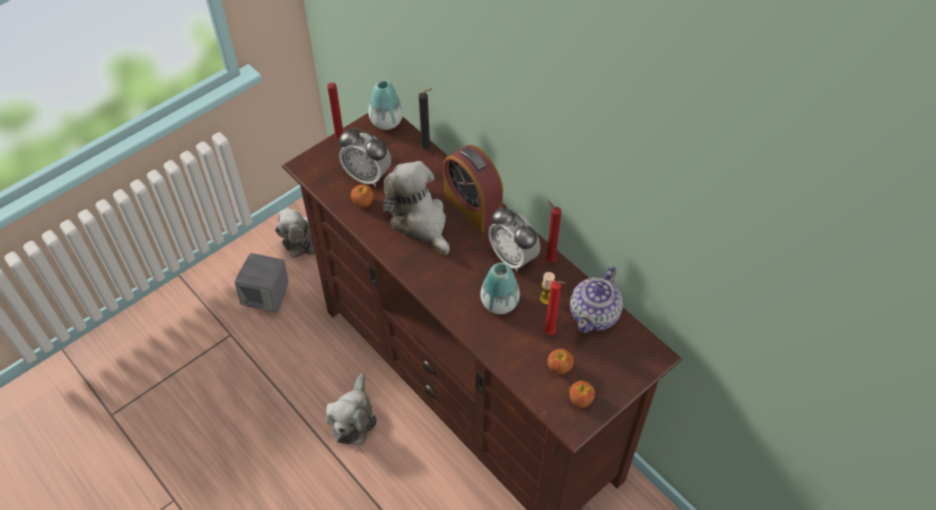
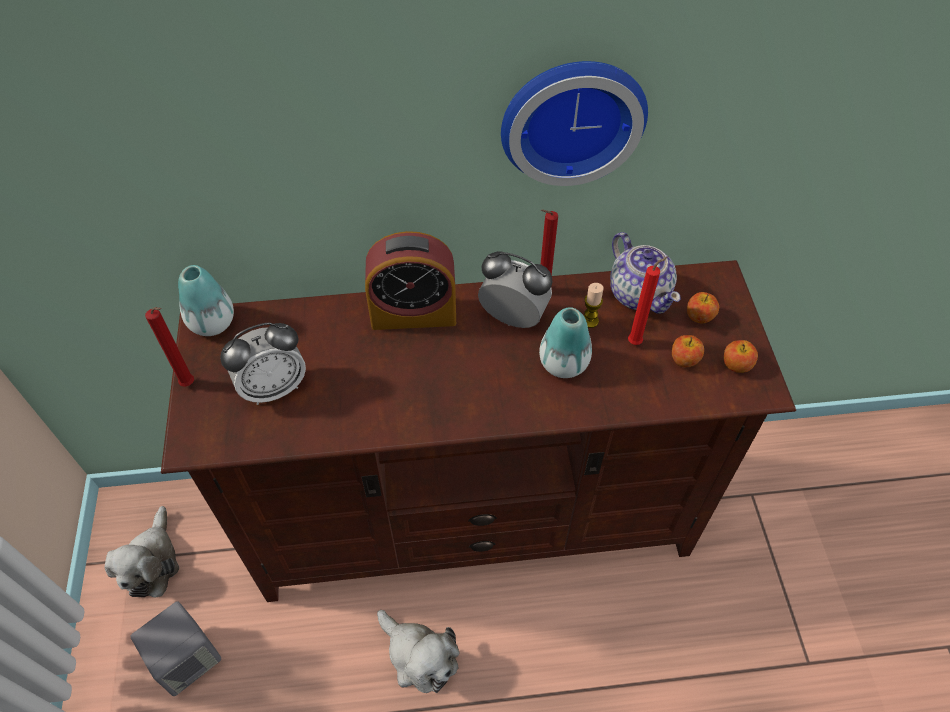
camera: 55 degrees left, 0 degrees up
(363, 202) = (309, 414): apple -> apple (699, 317)
(419, 221) = (389, 373): plush toy -> none
(427, 149) = (293, 307): black candle -> none
(513, 257) = (513, 318): alarm clock -> alarm clock turned 150 degrees counterclockwise
(593, 159) = (571, 117): none -> wall clock

